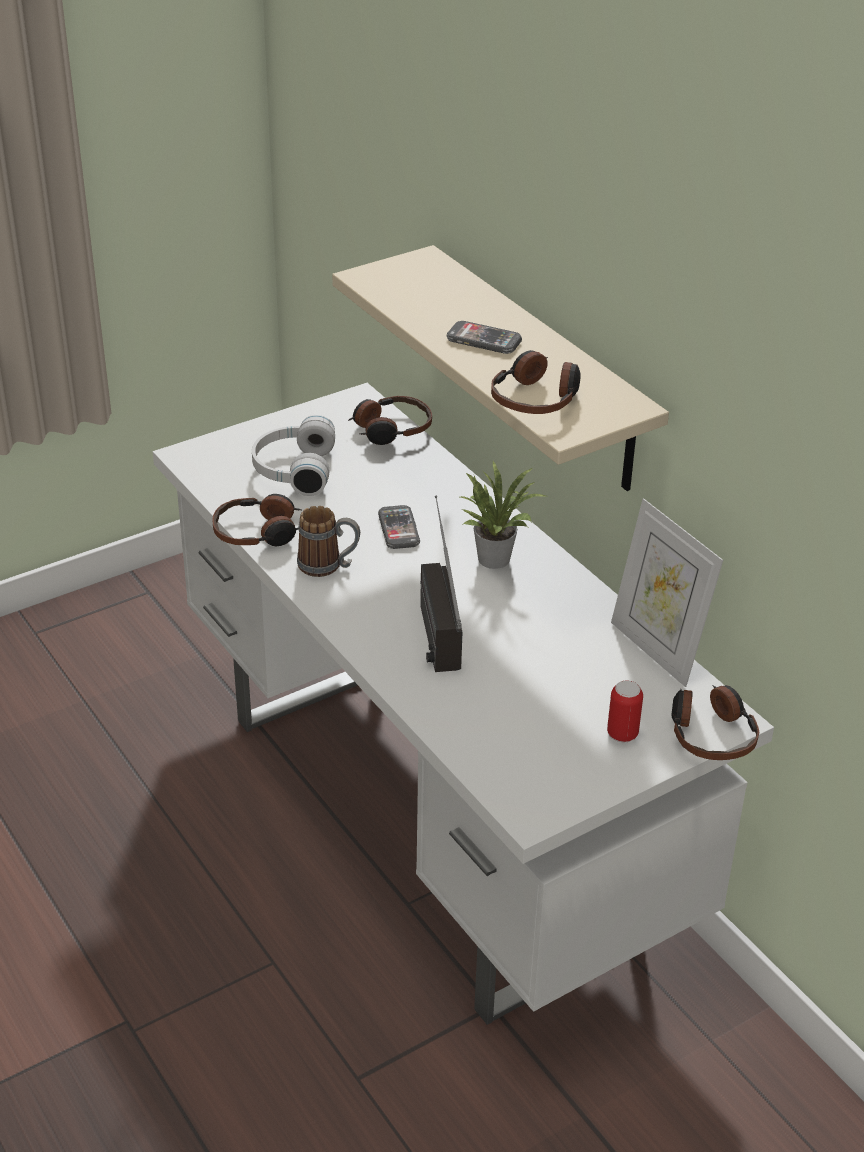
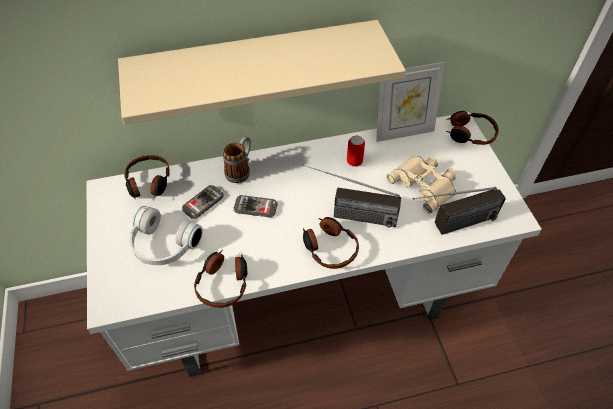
camera: 70 degrees left, 15 degrees up
(328, 566) = (277, 252): mug -> mug (240, 170)
(469, 734) = (451, 226): none -> radio
(484, 340) = (262, 67): phone -> phone (203, 202)
(494, 556) = (301, 171): potted plant -> none
(537, 398) = (343, 63): headphones -> headphones (329, 247)
(545, 692) = (425, 184): none -> beige binoculars
(622, 734) = (463, 165): can -> can (354, 162)

